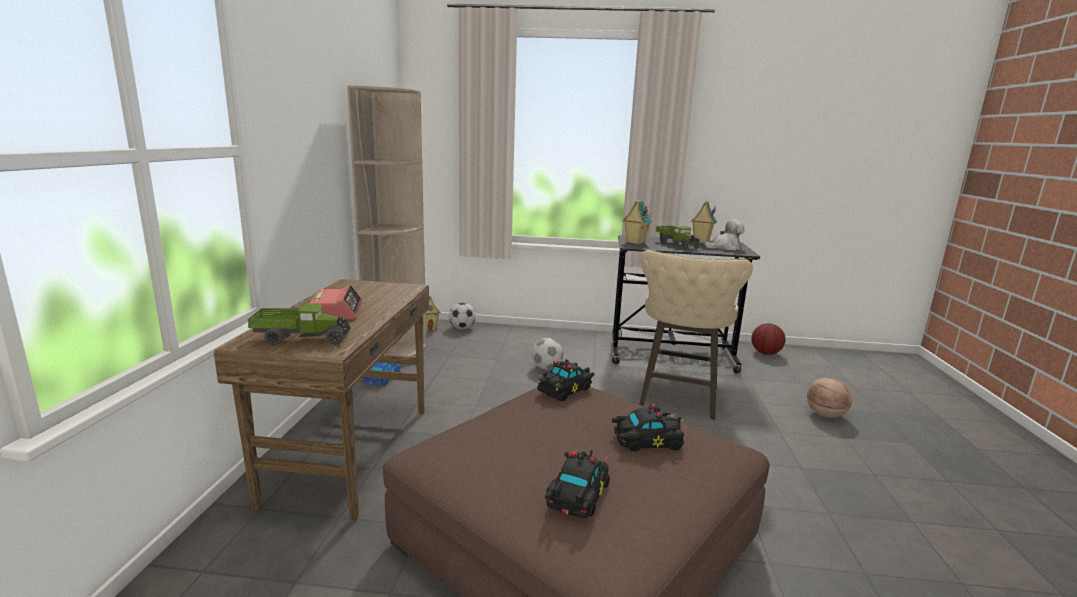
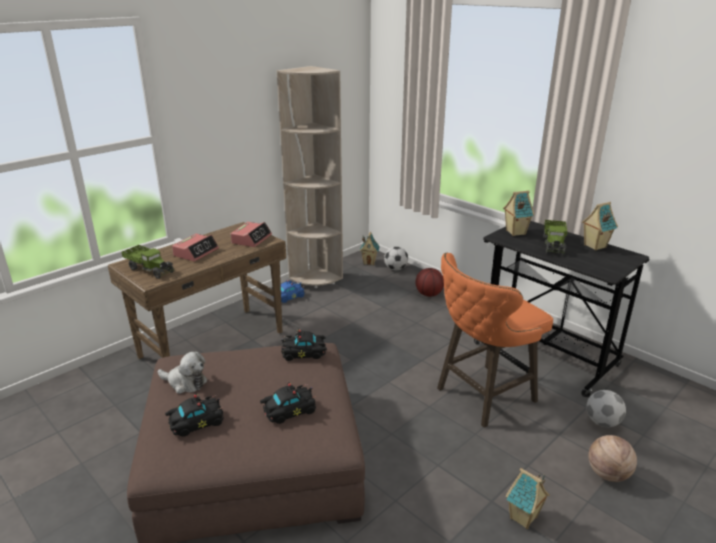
camera: 40 degrees right, 10 degrees up
(386, 289) = (251, 239): none -> alarm clock
(546, 368) = (411, 327): football -> football (602, 422)
(645, 440) = (288, 410): black toy car -> black toy car turned 60 degrees counterclockwise
(678, 398) = (482, 396): beige stool -> orange stool
(724, 248) = (601, 261): plush toy -> plush toy (185, 382)
(765, 353) = (662, 389): basketball -> basketball (428, 294)
(836, 468) = (524, 518): none -> toy house

